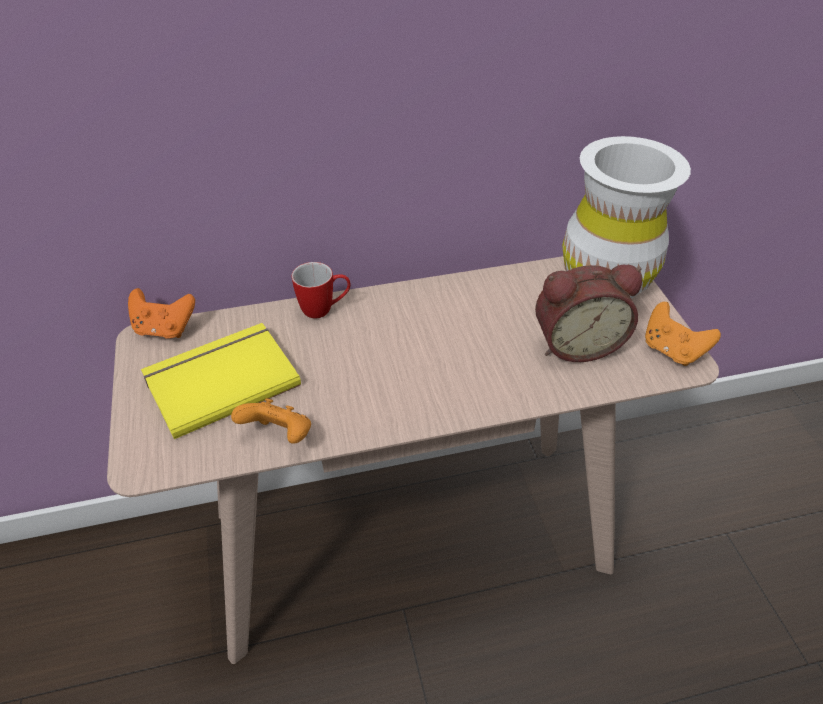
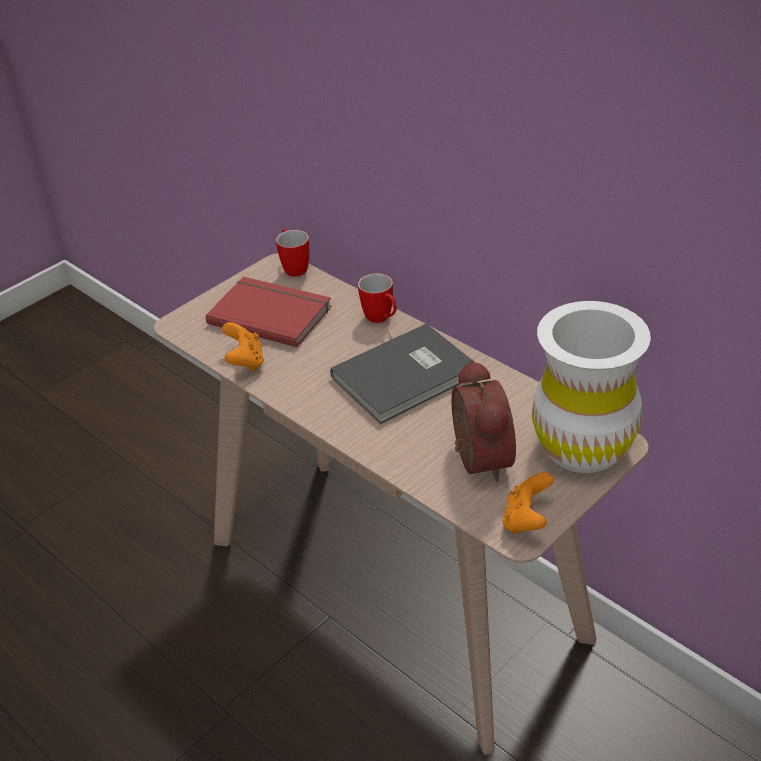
camera: 60 degrees right, 5 degrees down
(164, 329) = (294, 267): orange game controller -> mug
(220, 380) = (271, 313): yellow book -> red book
(426, 332) = (408, 377): none -> grey book
(576, 343) = (476, 460): alarm clock -> alarm clock turned 150 degrees counterclockwise

